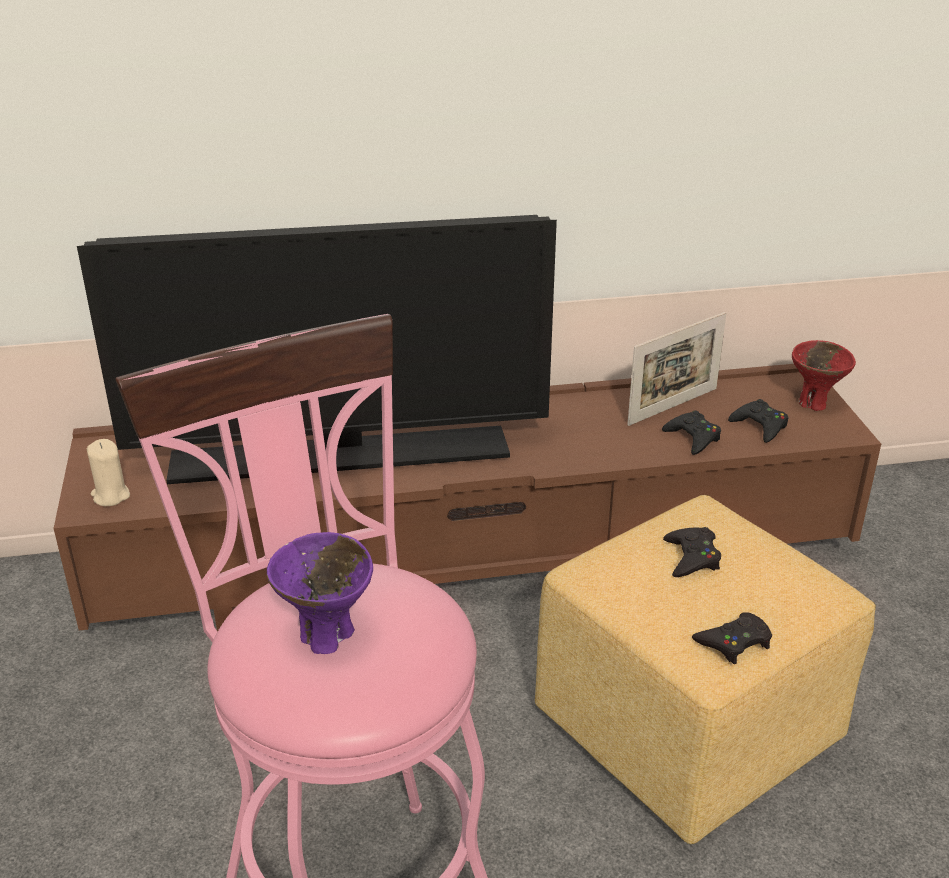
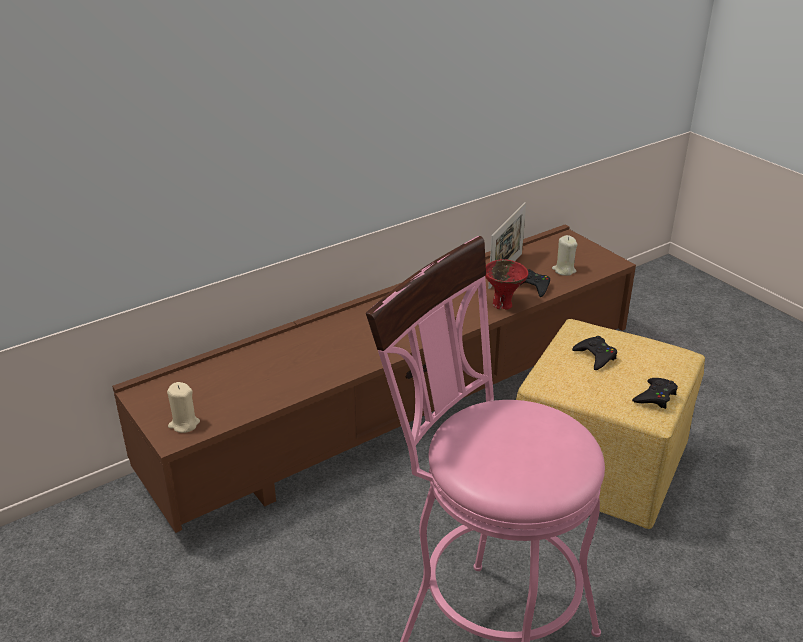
camera: 25 degrees left, 0 degrees up
(327, 637) = (513, 449): purple bowl -> none
(341, 455) = (324, 353): television -> none
(760, 426) = (564, 270): black game controller -> beige candle
(814, 403) = (582, 249): red bowl -> red bowl (503, 304)

